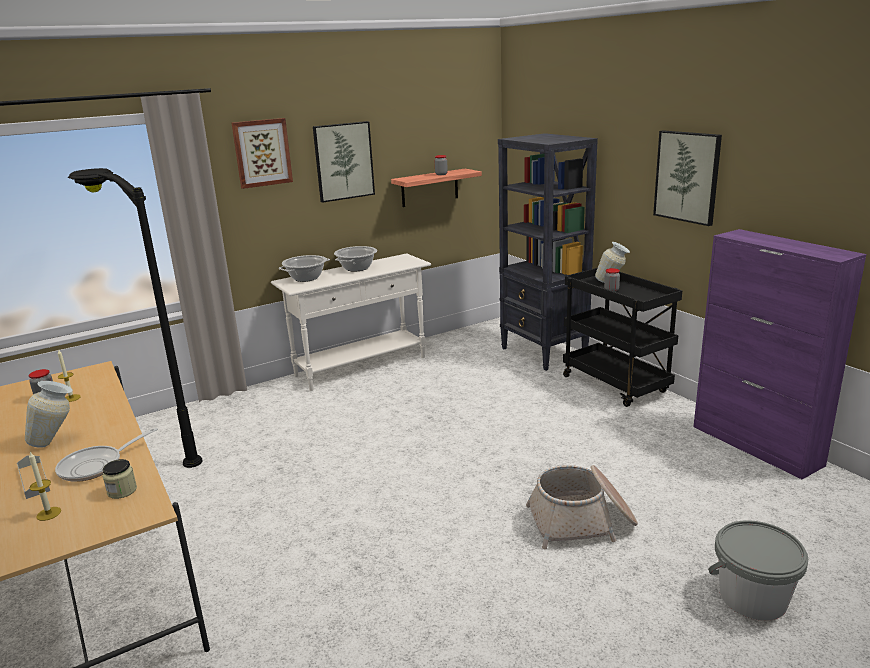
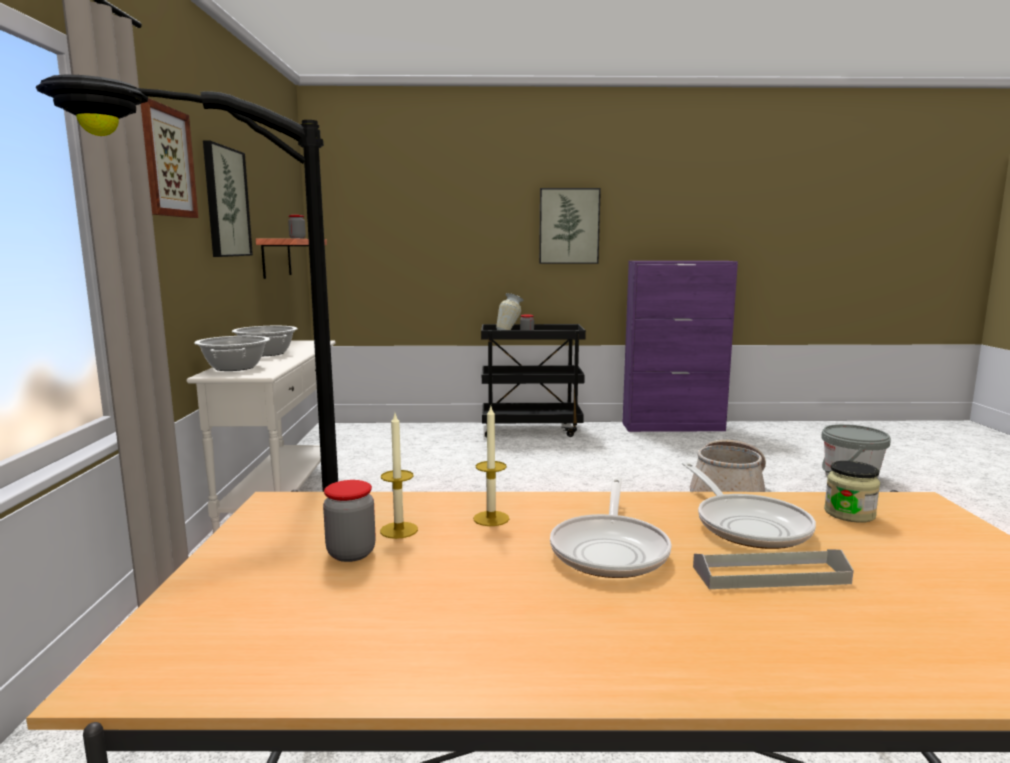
camera: 60 degrees left, 10 degrees down
(49, 513) = (916, 566): candle -> candle (491, 518)
(57, 441) = (610, 549): vase -> frying pan
(544, 353) = (429, 431): black bookcase -> none

